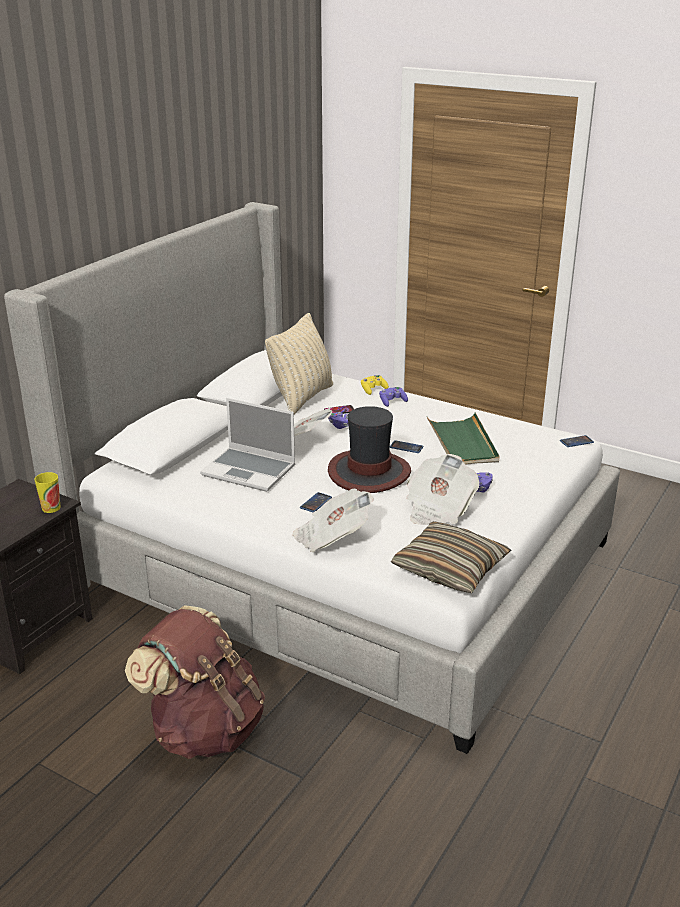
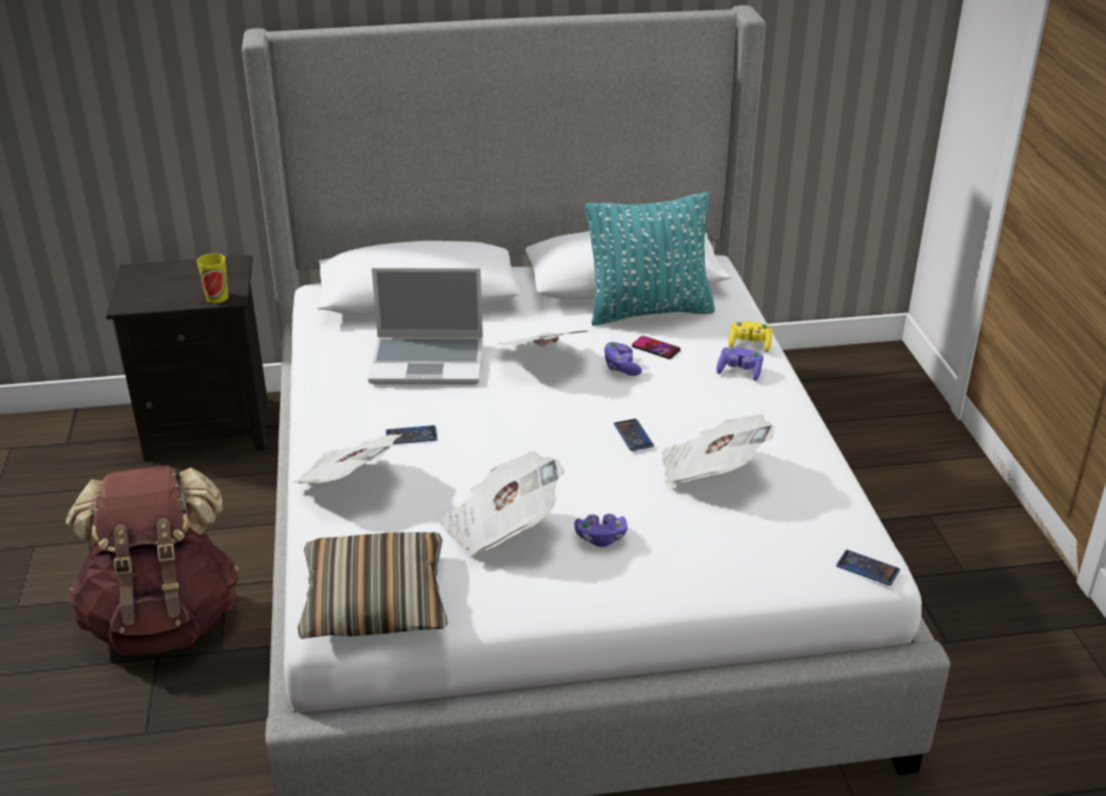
camera: 50 degrees right, 5 degrees up
(250, 470) = (429, 362): laptop -> laptop turned 75 degrees counterclockwise
(302, 398) = (649, 311): beige pillow -> turquoise pillow
(369, 472) = (527, 438): hat -> none
(462, 443) = (711, 472): green tray -> newspaper

